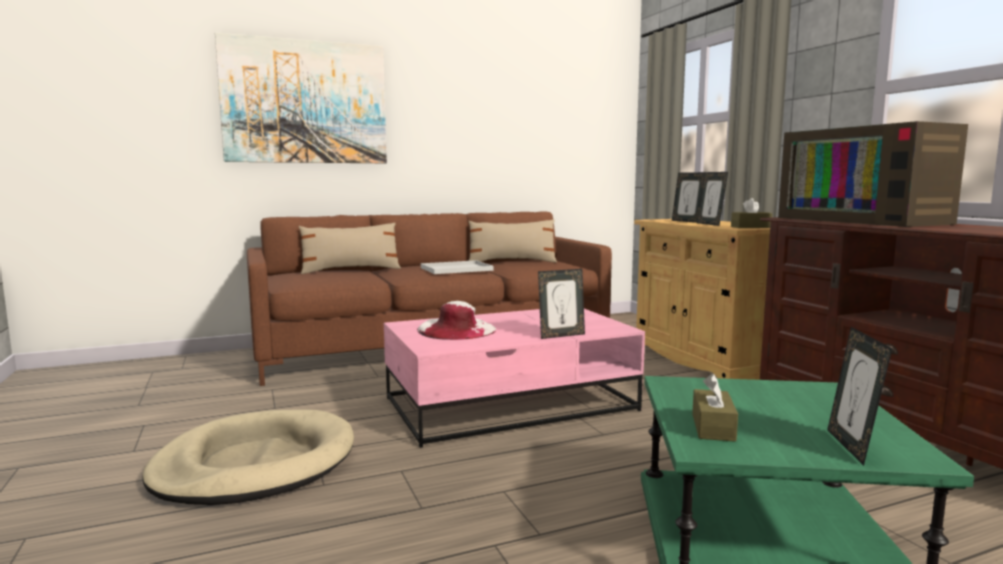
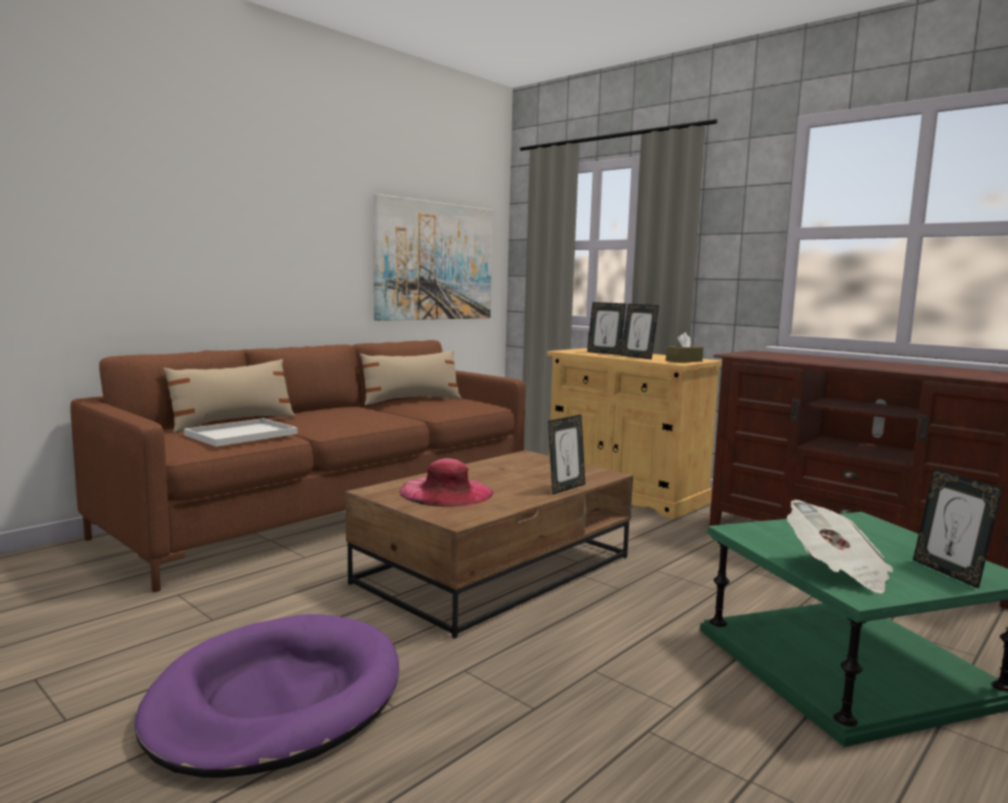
camera: 25 degrees left, 0 degrees up
(255, 464) = (276, 700): beige dog bed -> purple dog bed
(305, 102) = (149, 198): picture -> picture (435, 261)
(455, 269) = (366, 414): white tray -> white tray (240, 435)
(456, 329) = (446, 492): white hat -> pink hat
(511, 404) = (496, 569): pink coffee table -> brown coffee table
(713, 427) = (837, 572): brown tissue box -> newspaper
(865, 221) = (809, 358): television -> none

